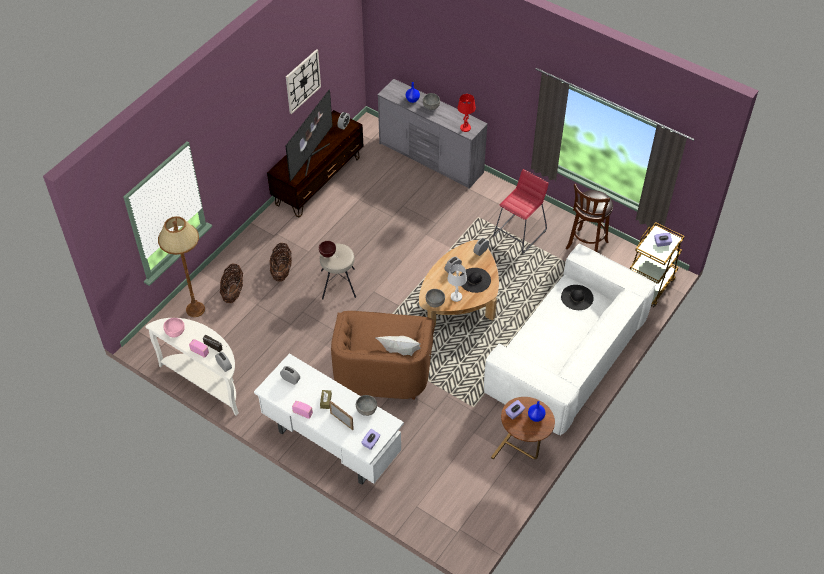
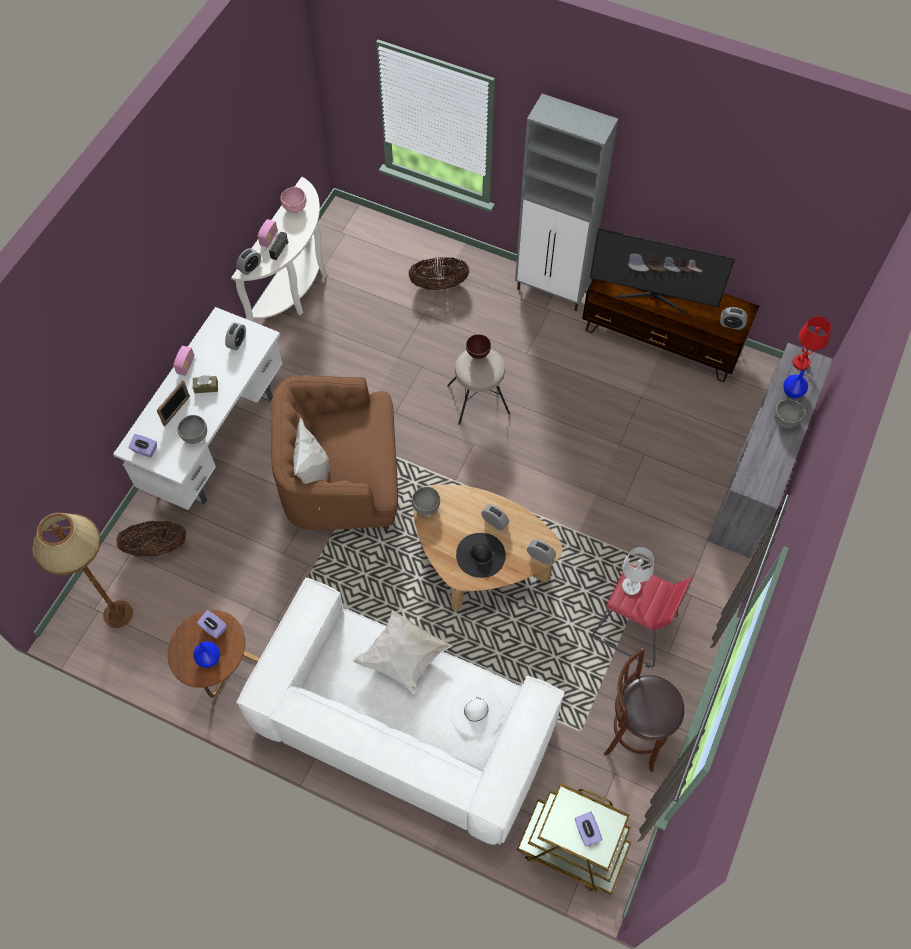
camera: 80 degrees right, 10 degrees up
(195, 309) = (403, 252): brown floor lamp -> brown floor lamp (118, 614)
(260, 229) = (552, 291): none -> grey cabinet
(281, 270) = (486, 330): basket -> basket (156, 547)
(302, 81) = (722, 214): wall clock -> none
(456, 297) = (443, 533): white table lamp -> white table lamp (631, 586)
(465, 128) = (754, 477): red table lamp -> red table lamp (800, 363)
(537, 329) = (404, 657): none -> white pillow
(577, 297) = (476, 711): black hat -> white hat

